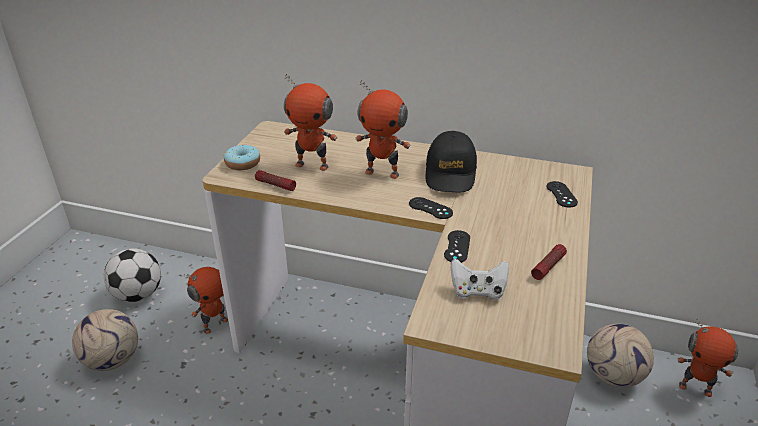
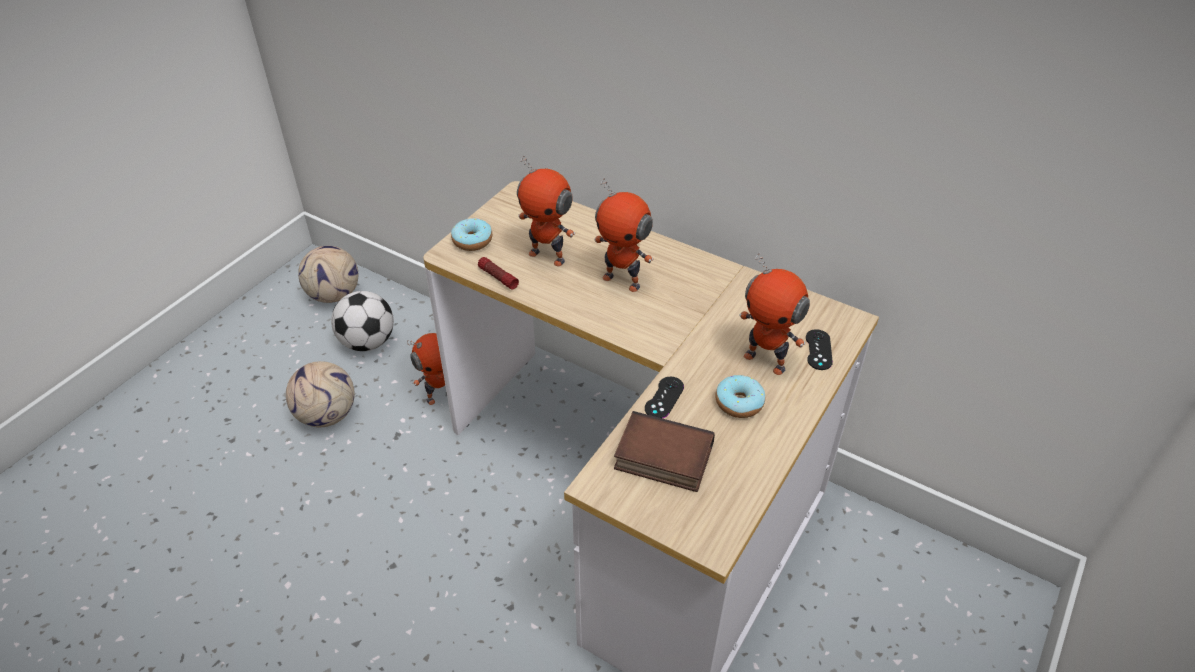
camera: 15 degrees right, 10 degrees up
(430, 208) = (656, 341): black game controller -> none
(450, 173) = (701, 295): black cap -> none
(477, 292) = (661, 459): white game controller -> book
(520, 240) = (739, 403): none -> donut
(548, 266) = (753, 443): flashlight -> none
(614, 376) = (878, 555): football -> football (335, 295)
(695, 388) = (973, 593): toy robot -> toy robot (766, 361)

